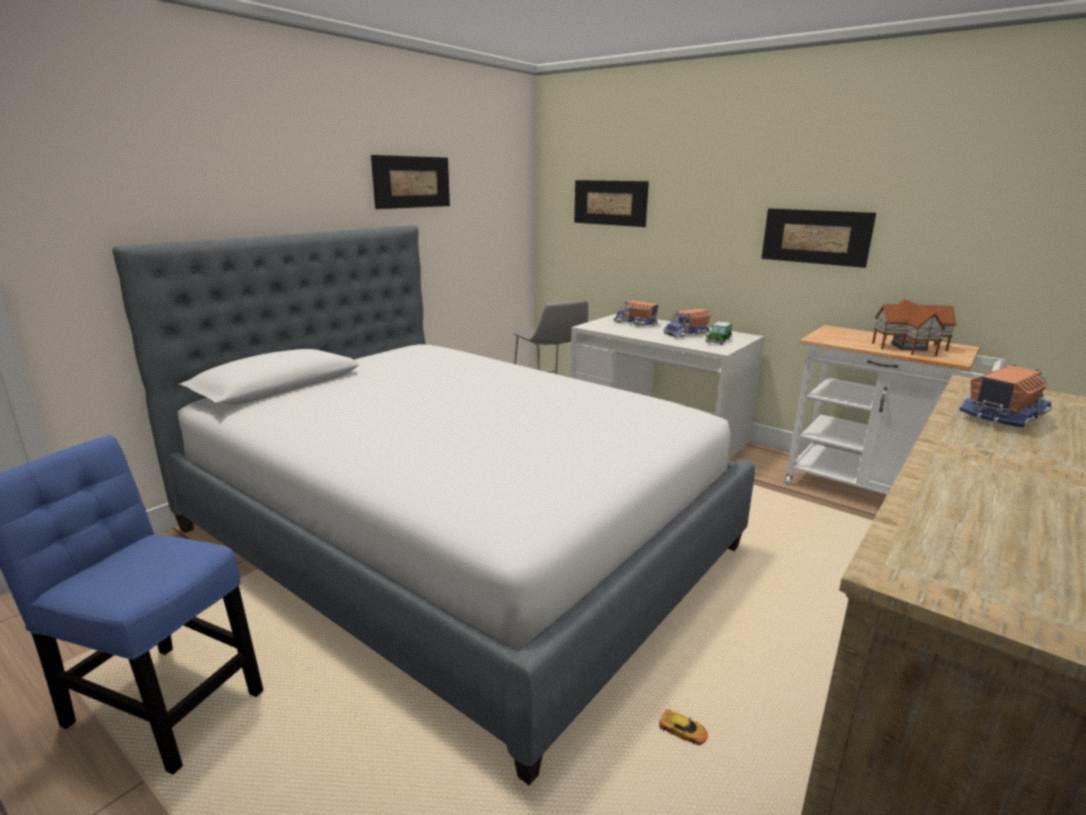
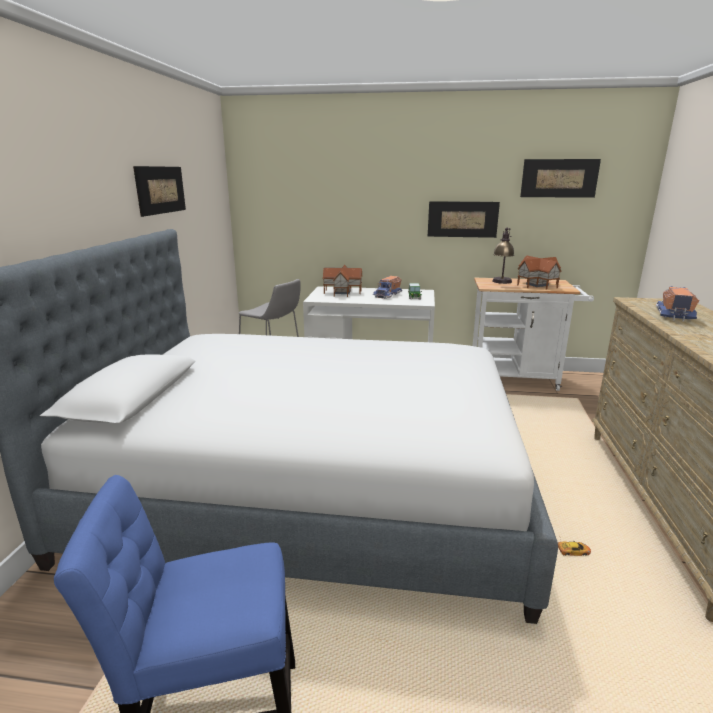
camera: 30 degrees left, 0 degrees up
(610, 203) = (302, 201): picture -> picture (559, 178)
(635, 323) = (343, 292): toy truck -> toy house
(851, 337) = (501, 283): none -> table lamp

